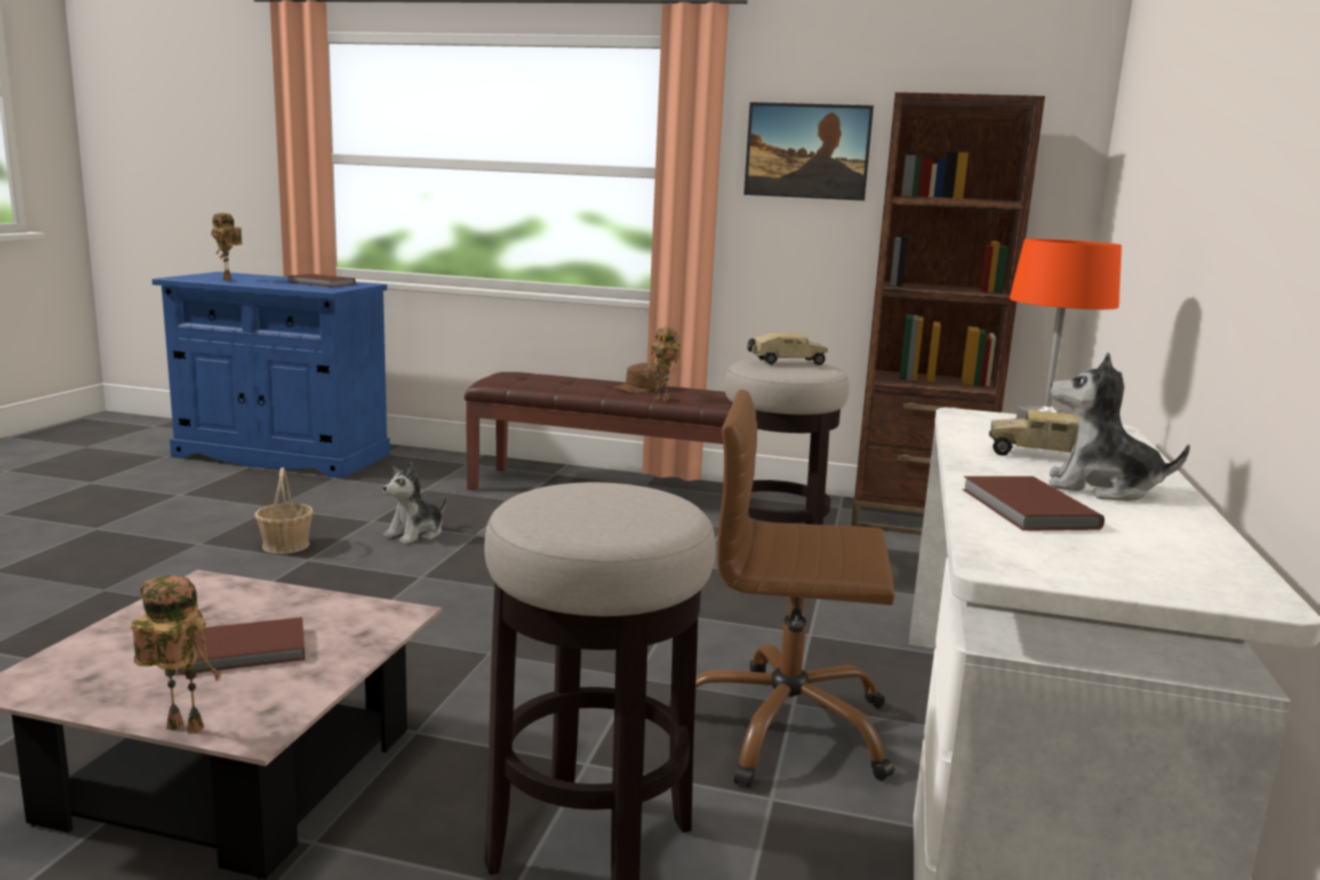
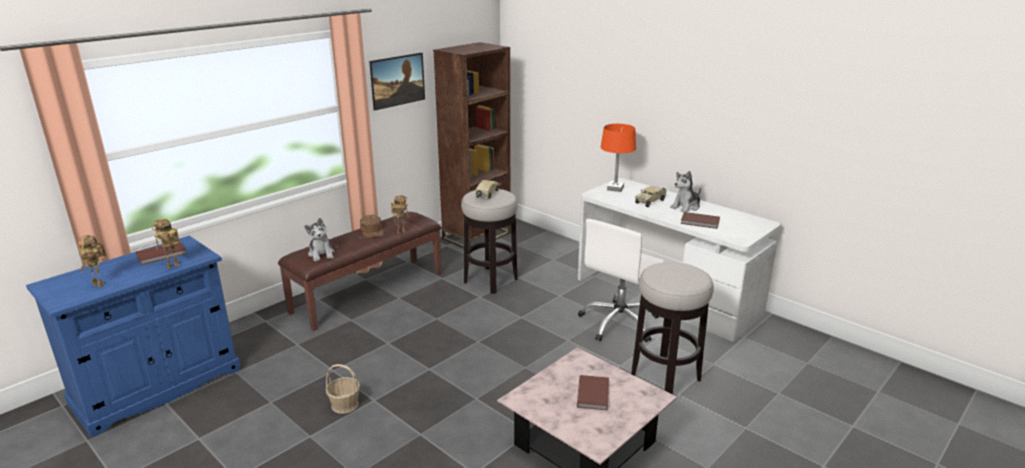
camera: 60 degrees left, 10 degrees up
(180, 730) = (650, 411): toy robot -> toy robot (173, 266)
(415, 534) = (368, 360): plush toy -> plush toy (321, 254)
(784, 728) = (619, 323): brown office chair -> white office chair

